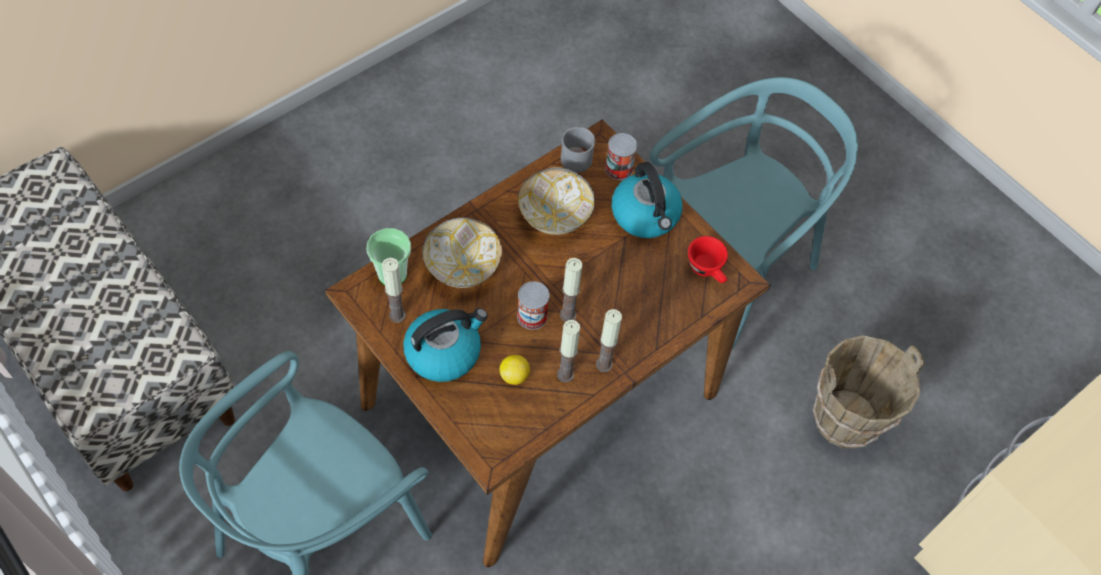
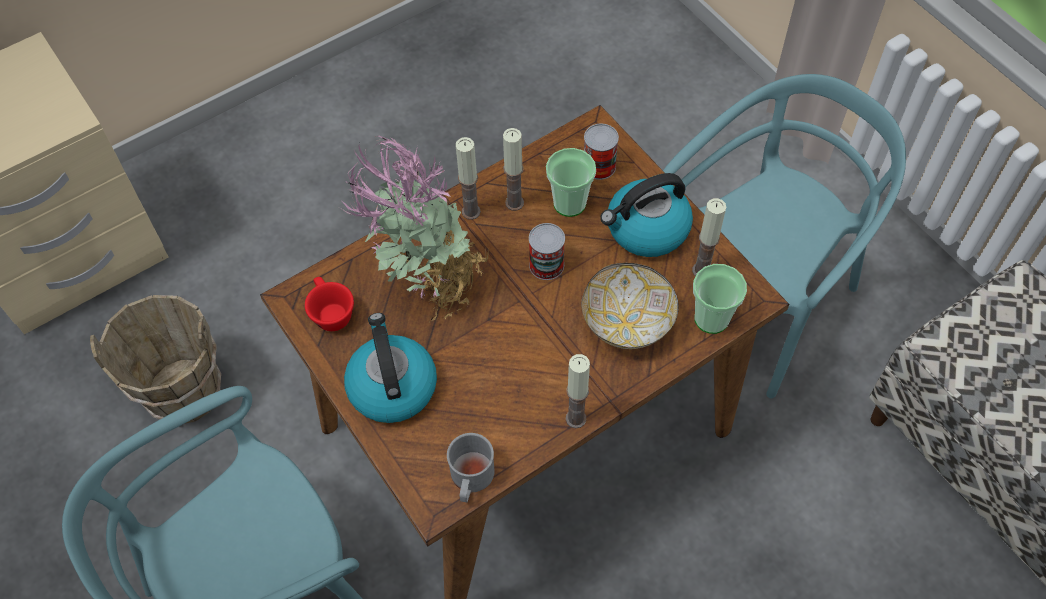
camera: 170 degrees left, 0 degrees up
(514, 375) = (569, 203): lemon -> cup
(555, 216) = (508, 388): bowl -> none
(568, 315) = (505, 265): candle -> candle (576, 418)
(619, 168) = (415, 457): can -> can (599, 166)
(631, 295) = (428, 285): none -> potted plant

